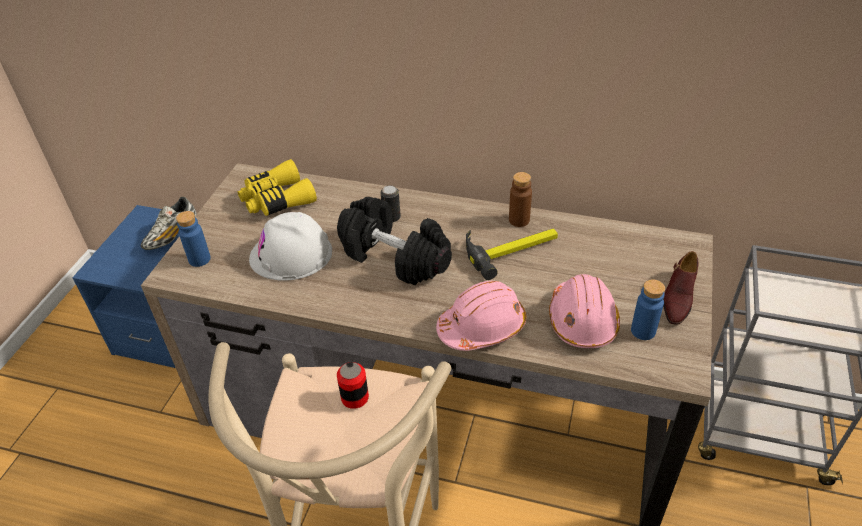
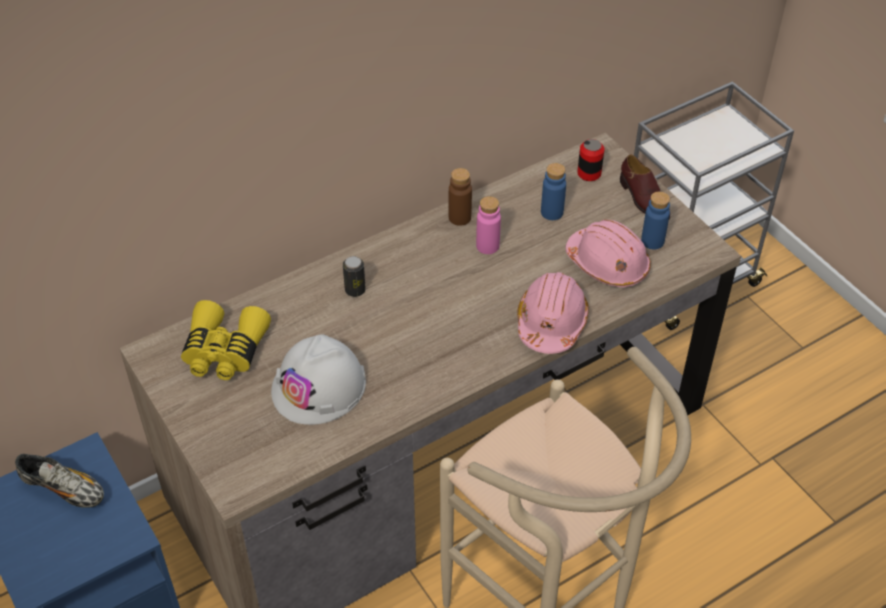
camera: 50 degrees left, 5 degrees up
(171, 234) = (64, 489): shoe -> shoe turned 45 degrees counterclockwise
(199, 259) = (242, 456): blue bottle -> blue bottle (552, 212)
(355, 398) = (527, 449): can -> can (589, 173)
(395, 257) = (409, 320): black dumbbell -> none
(511, 249) = (487, 246): hammer -> pink bottle

